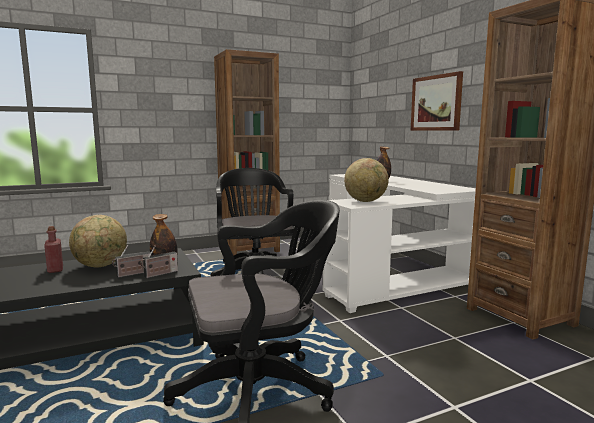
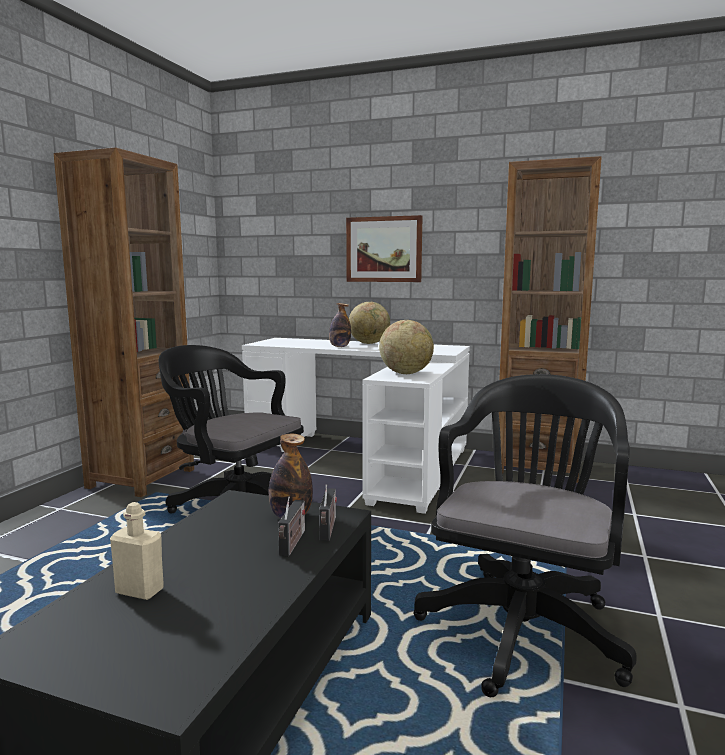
camera: 45 degrees left, 0 degrees up
(55, 269) = (139, 591): red bottle -> beige bottle
(101, 266) = (202, 554): globe -> globe (369, 343)

